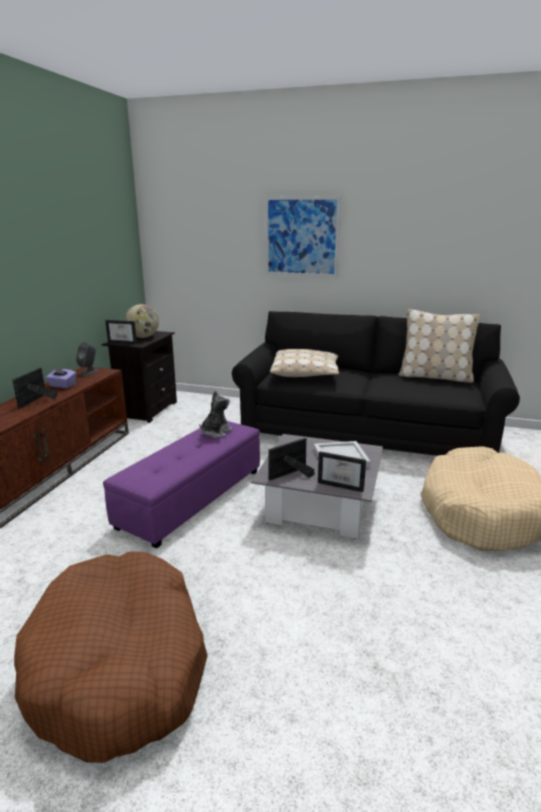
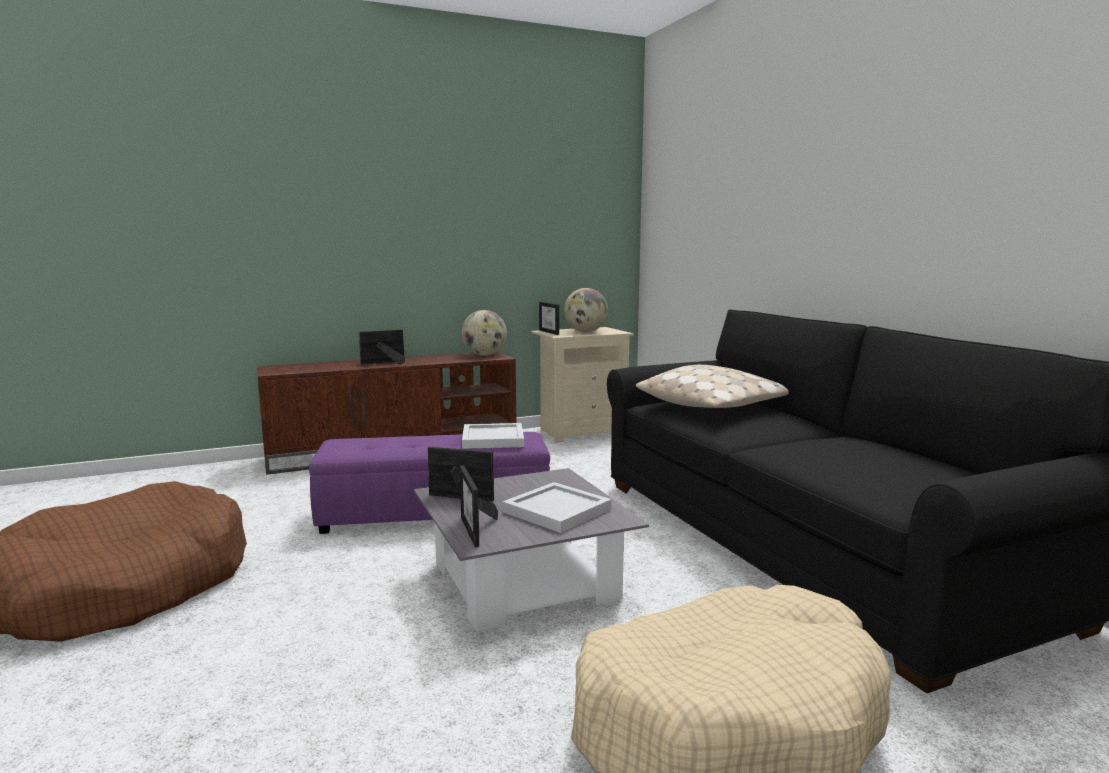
camera: 50 degrees right, 10 degrees down
(62, 386) = (434, 359): purple tissue box -> none
(89, 372) = (484, 355): grey speaker -> globe
(146, 409) = (581, 431): black nightstand -> beige nightstand
(215, 432) = (492, 439): plush toy -> white tray
(301, 237) = (796, 190): picture -> none
(435, 377) = (930, 461): beige pillow -> none

